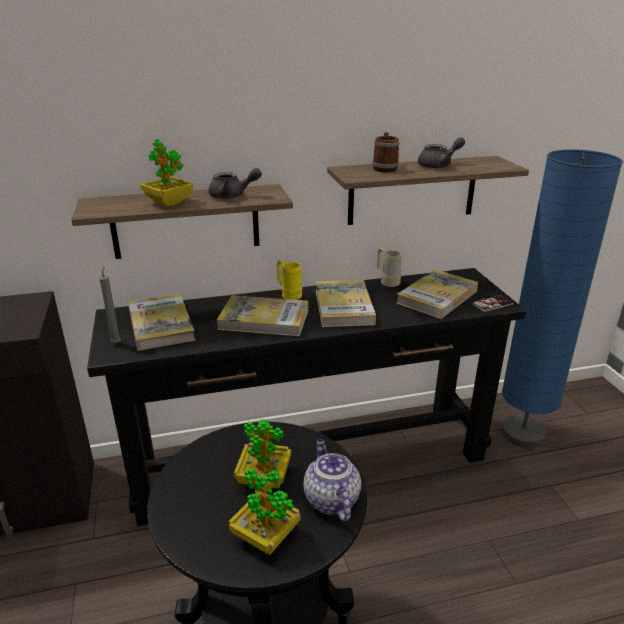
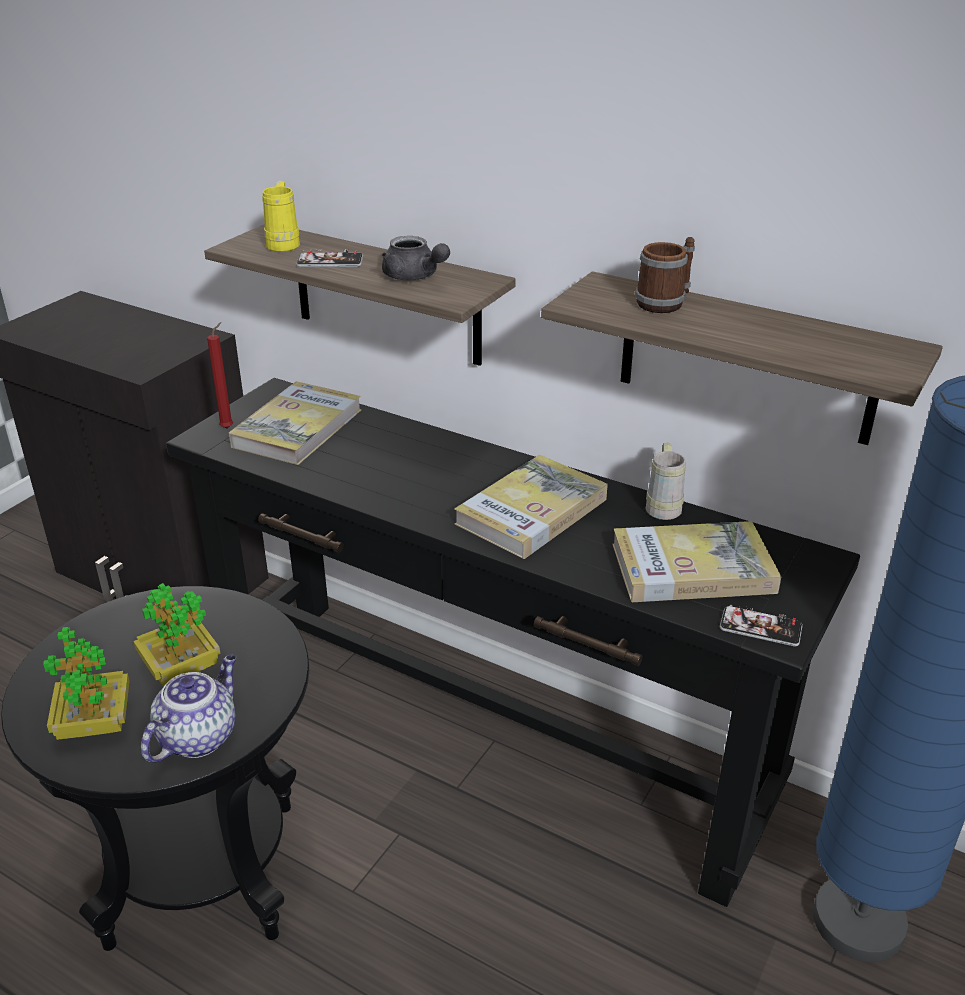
camera: 45 degrees right, 5 degrees up
(116, 342) = (229, 427): grey candle -> red candle
(169, 202) = (330, 261): potted plant -> phone
(264, 319) = (408, 478): book -> none
(289, 294) = (495, 459): yellow mug -> yellow mug (284, 243)
(439, 165) = (765, 328): grey teapot -> none

